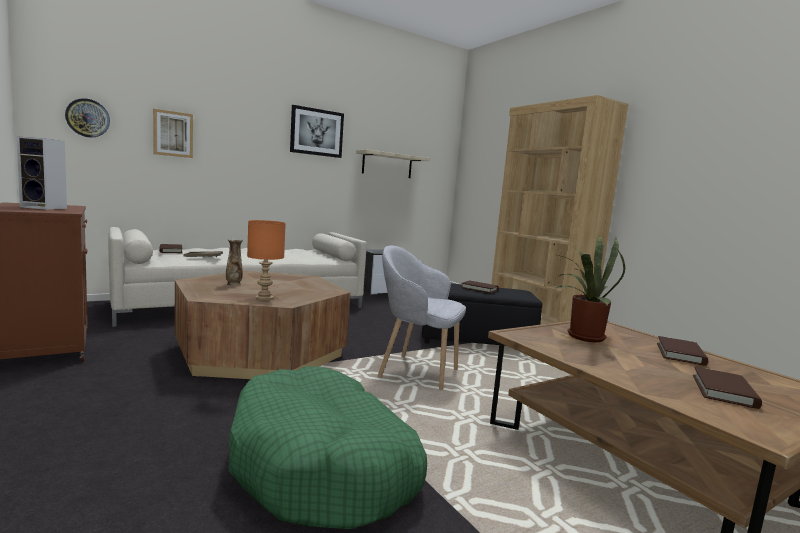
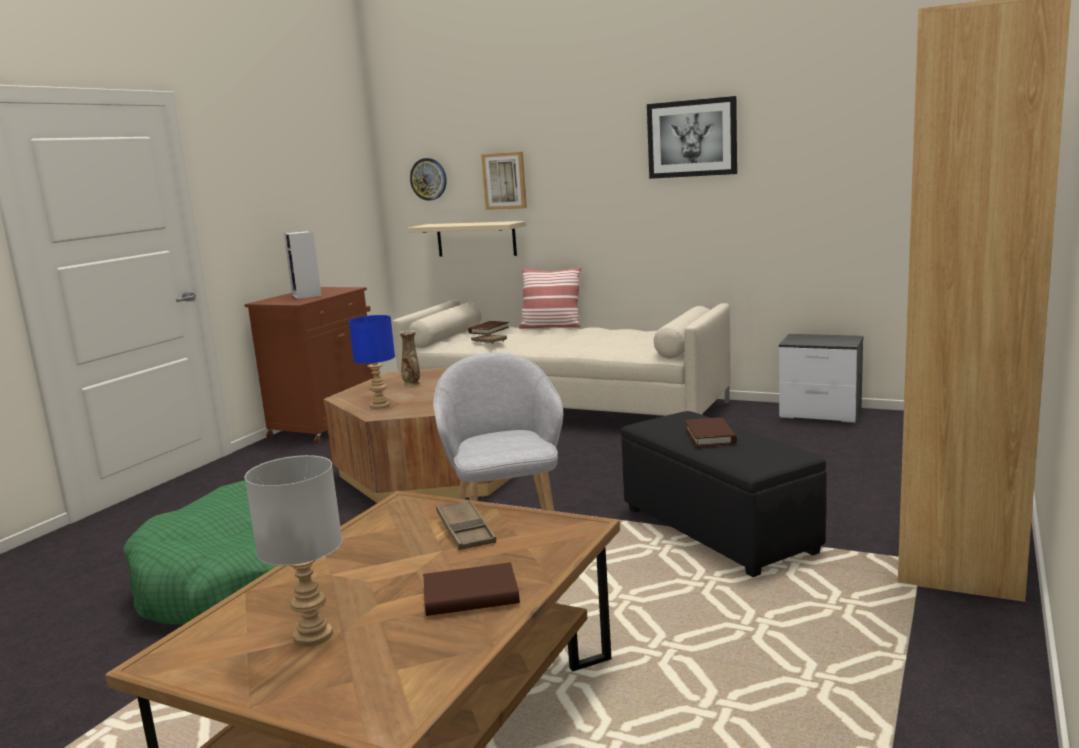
camera: 60 degrees right, 5 degrees up
(215, 248) = (551, 326): none -> pillow
(263, 298) = (379, 406): orange table lamp -> blue table lamp
(387, 165) = (838, 171): beige shelf -> beige shelf (476, 239)
(581, 336) = (465, 531): potted plant -> brown tray
(723, 391) = (312, 635): brown book -> grey table lamp

